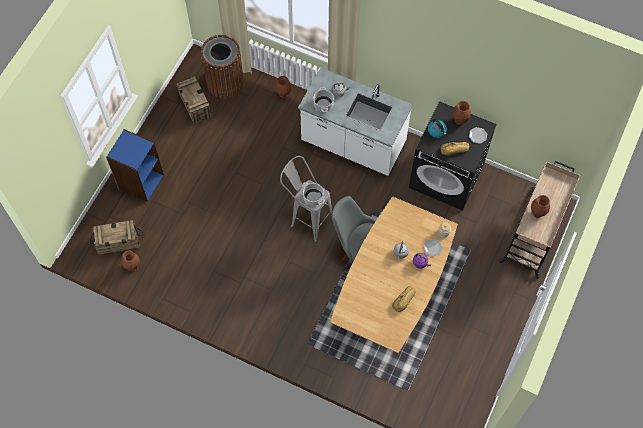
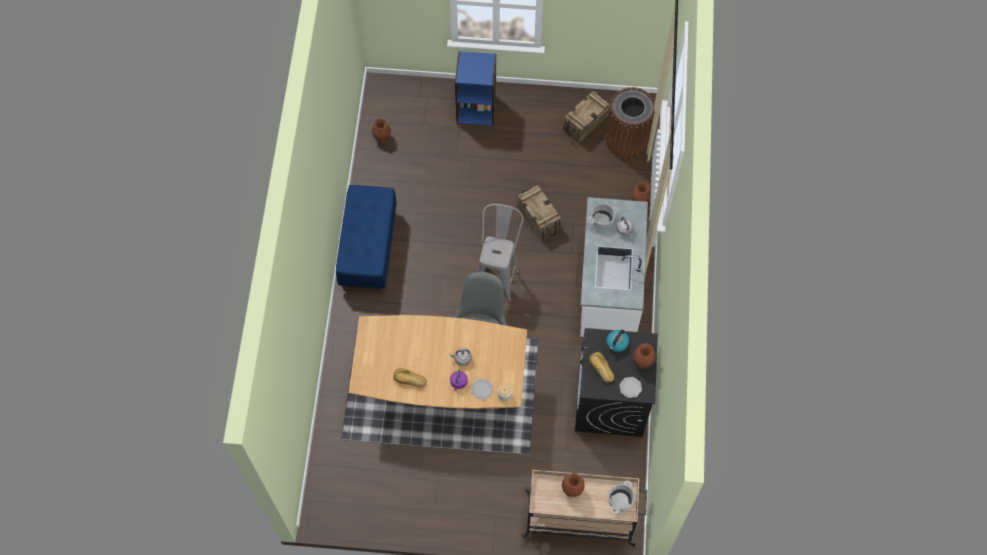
camera: 70 degrees right, 0 degrees up
(118, 242) = (402, 116): crate -> crate (538, 219)
(238, 312) = (368, 249): none -> blue bench
(313, 197) = (494, 254): cooking pot -> cooking pot (620, 501)

